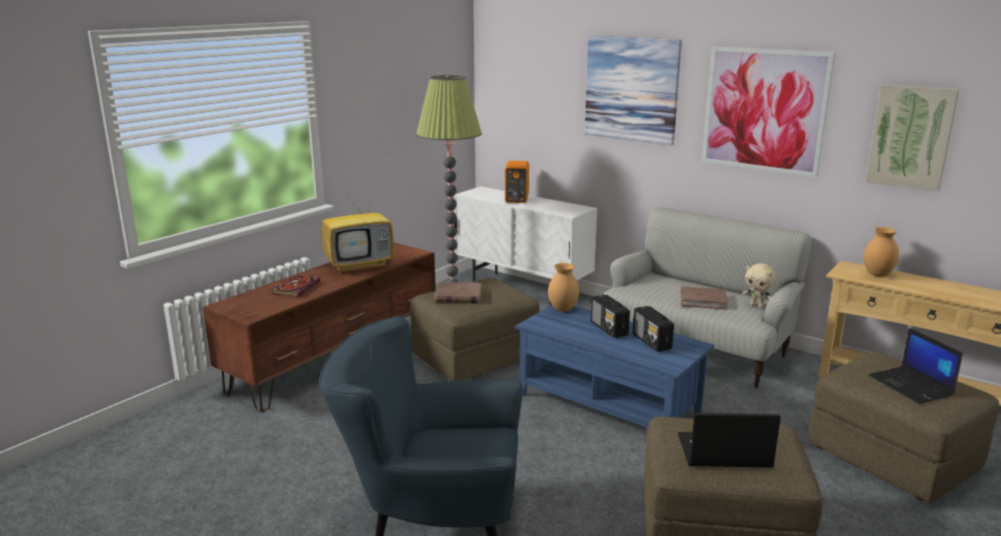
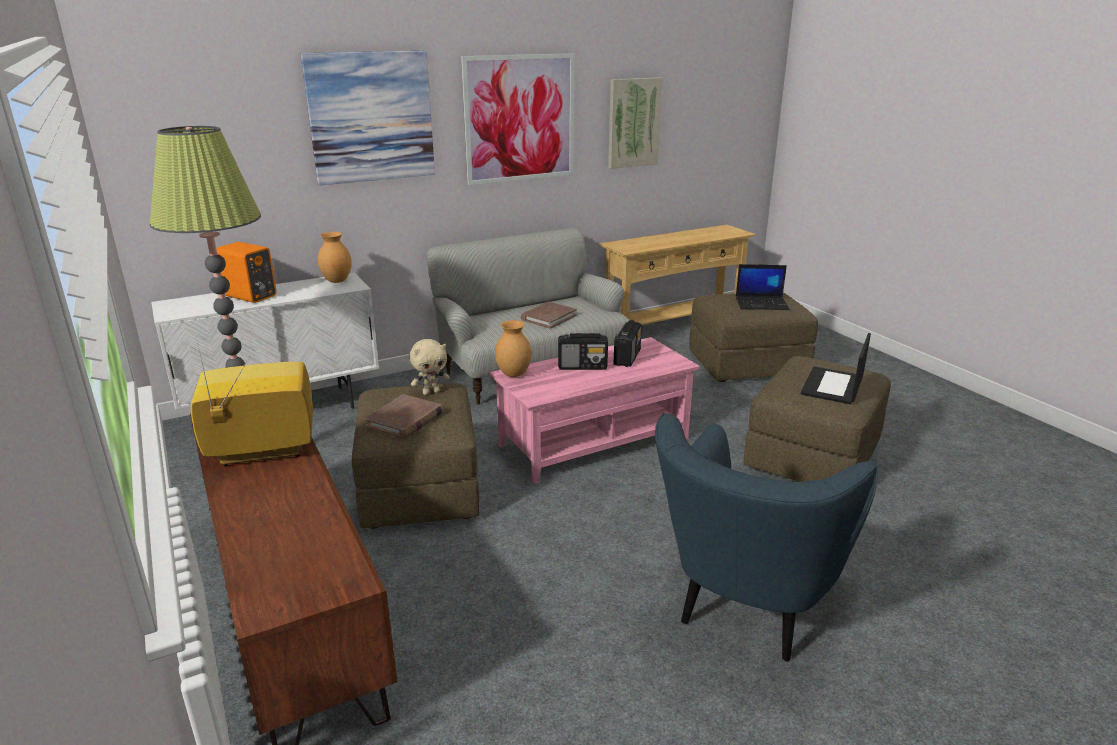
camera: 65 degrees left, 5 degrees up
(295, 287) = (275, 522): book -> none
(360, 265) = (260, 452): television -> television turned 105 degrees counterclockwise
(608, 404) = (594, 441): blue coffee table -> pink coffee table
(652, 342) = (627, 357): radio -> radio turned 75 degrees counterclockwise
(757, 306) = (582, 304): beige plush toy -> beige plush toy (431, 392)
(877, 274) = (639, 243): brown vase -> brown vase (336, 281)

